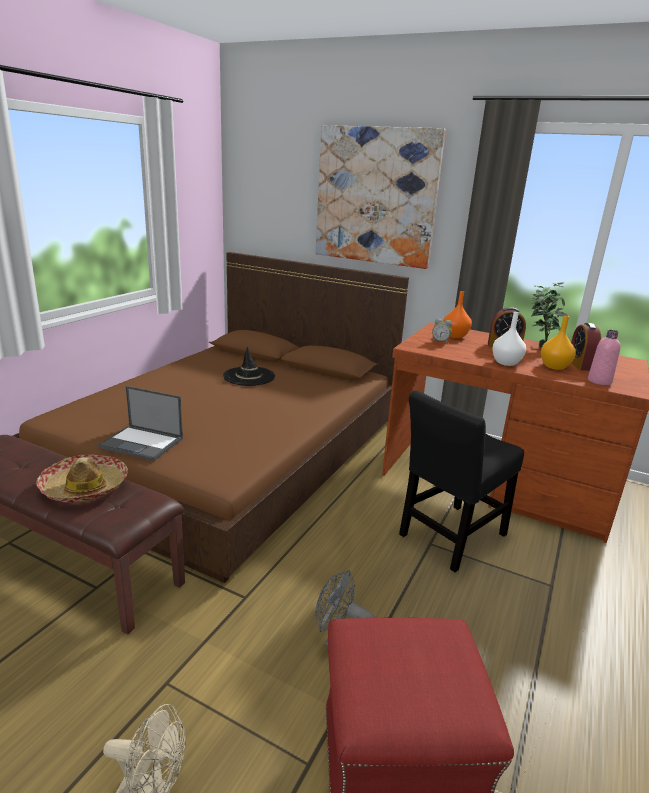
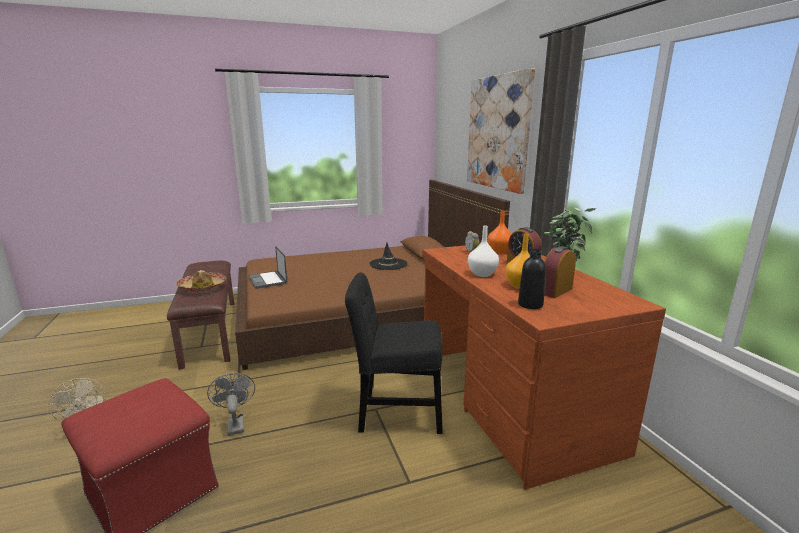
camera: 45 degrees right, 5 degrees down
(599, 381) = (530, 304): pink bottle -> black bottle

